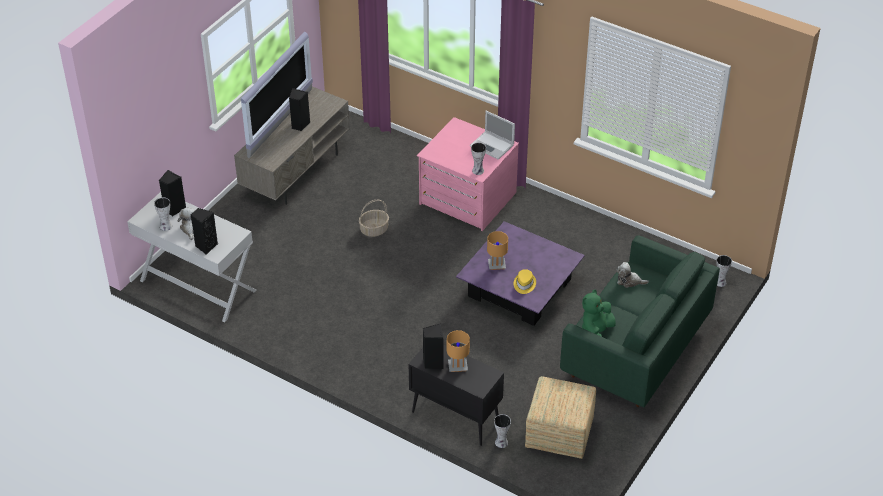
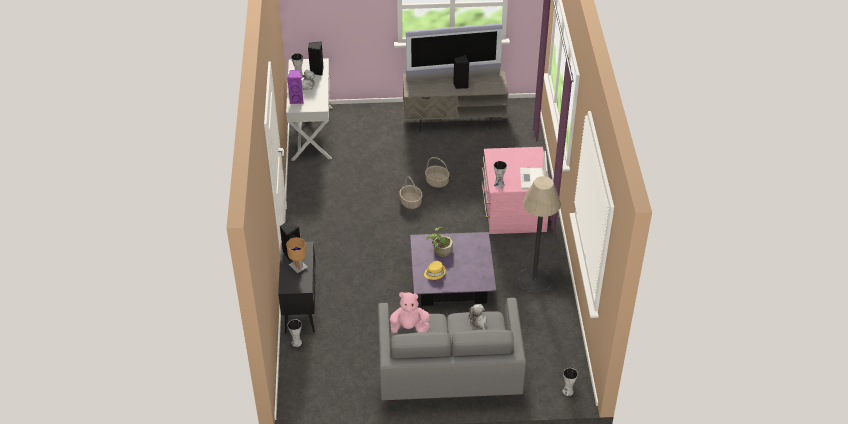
camera: 55 degrees right, 0 degrees up
(206, 246) = (297, 100): black speaker -> purple speaker
(384, 262) = (411, 202): none -> basket
(496, 265) = (440, 249): brown table lamp -> potted plant
(560, 433) = (330, 369): ottoman -> none
(570, 233) = (534, 281): none -> floor lamp
(596, 332) = (409, 328): green plush toy -> pink plush toy
(634, 349) = (448, 372): green sofa -> grey sofa

